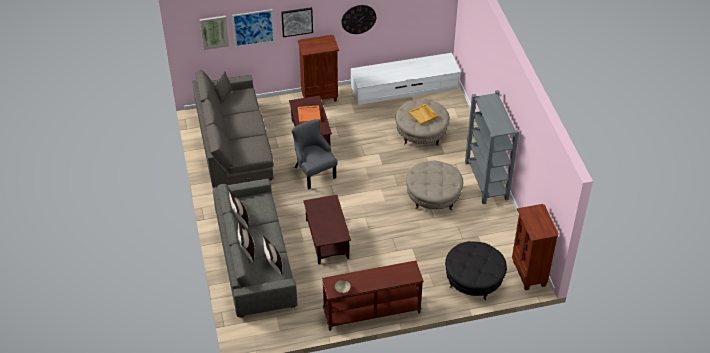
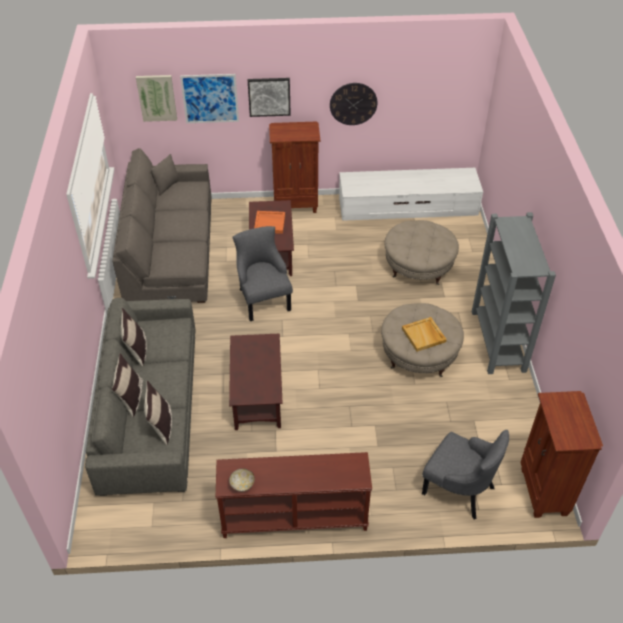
camera: 10 degrees right, 0 degrees up
(423, 115) = (422, 241): beige tray -> beige tray (424, 335)
(474, 280) = (457, 489): black ottoman -> grey armchair

